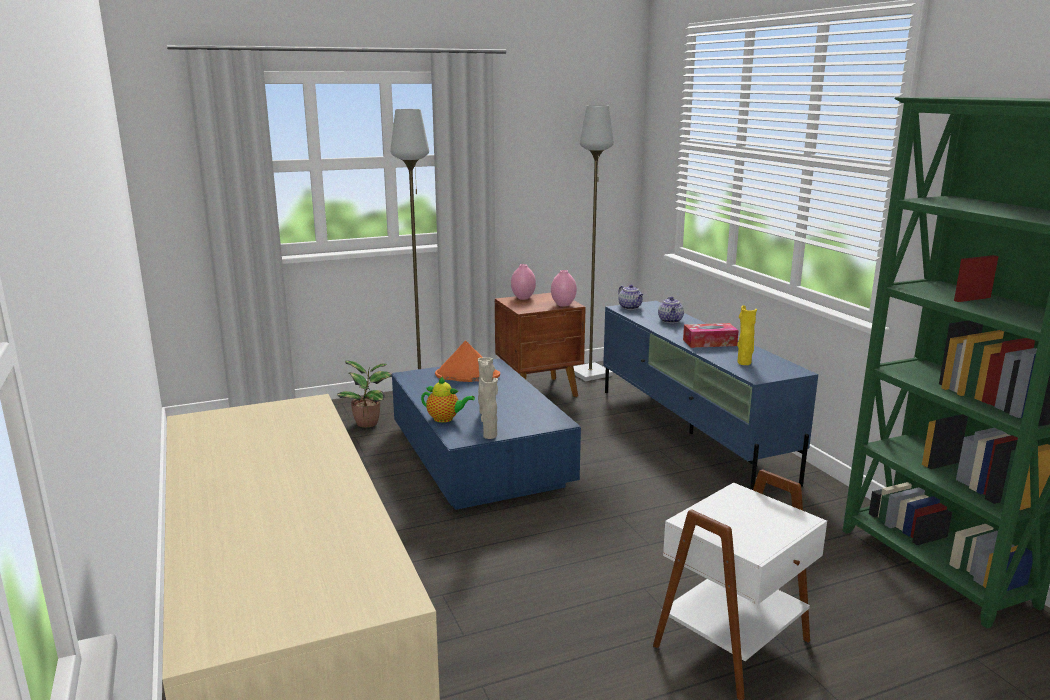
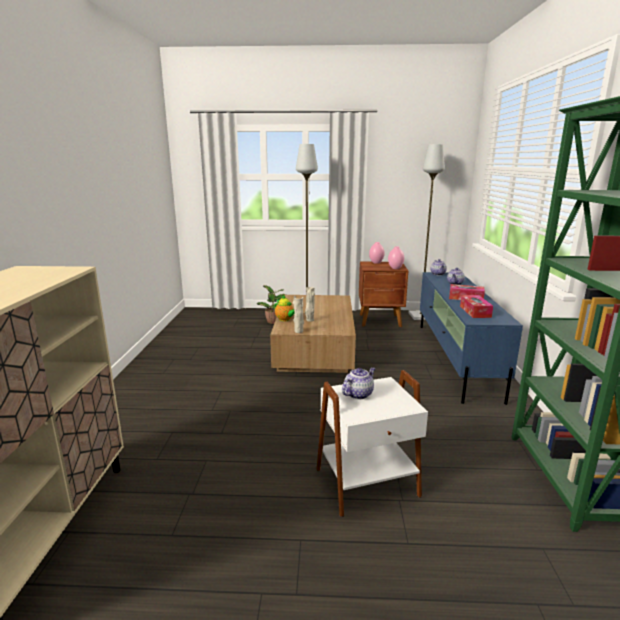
camera: 25 degrees right, 0 degrees up
(467, 375) = (321, 301): orange hat -> none
(479, 456) = (314, 348): blue coffee table -> brown coffee table
(723, 517) = (358, 394): none -> teapot
(744, 363) = (475, 312): yellow vase -> tissue box

